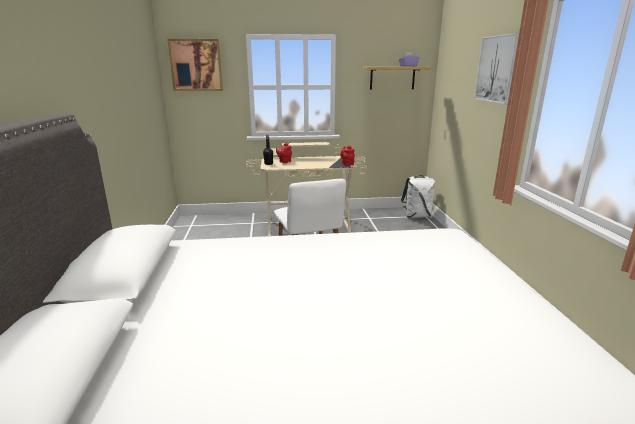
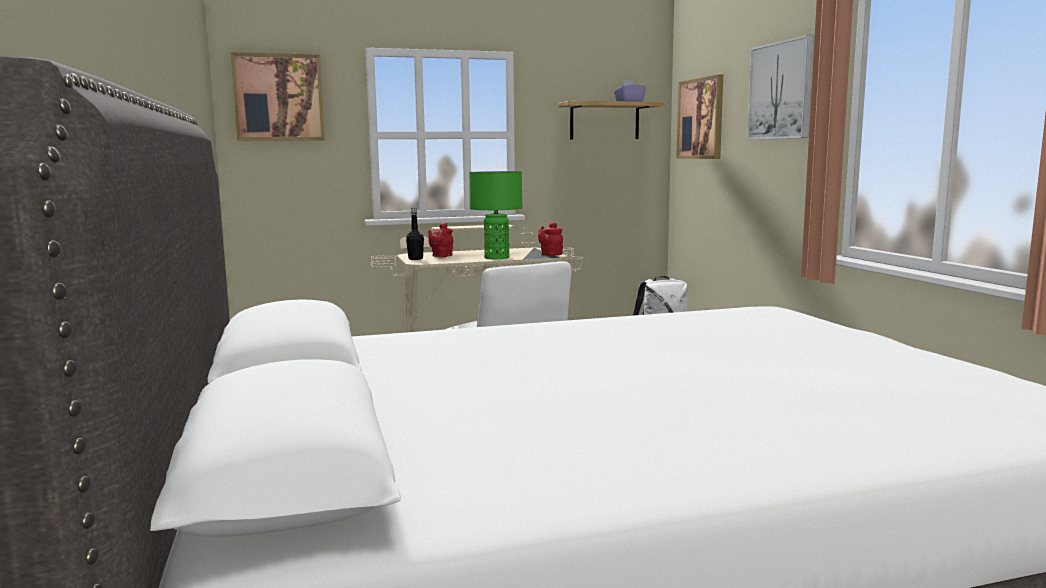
camera: 10 degrees left, 10 degrees down
(314, 165) = (497, 257): none -> green table lamp
(451, 79) = (701, 119): none -> picture

